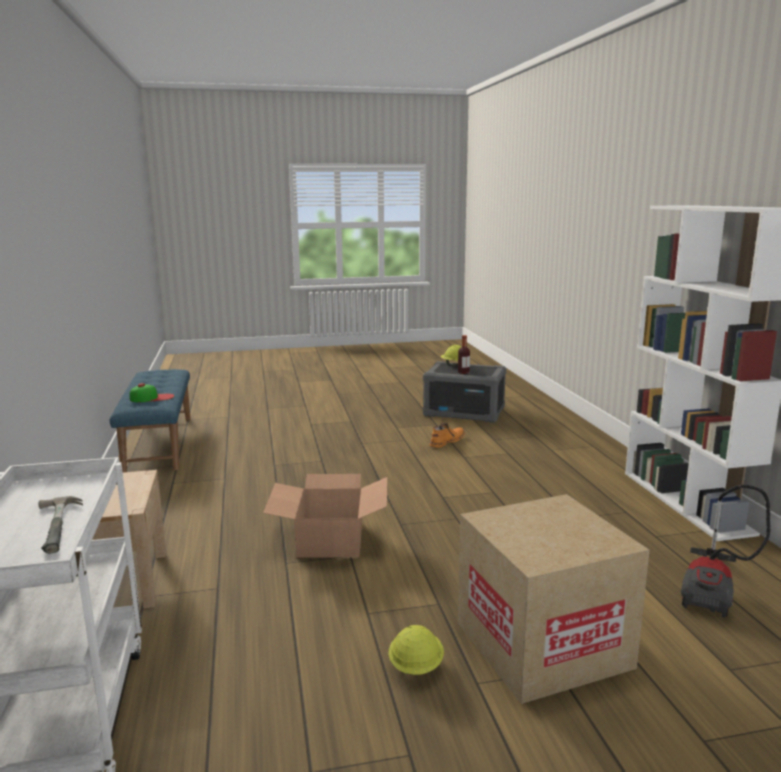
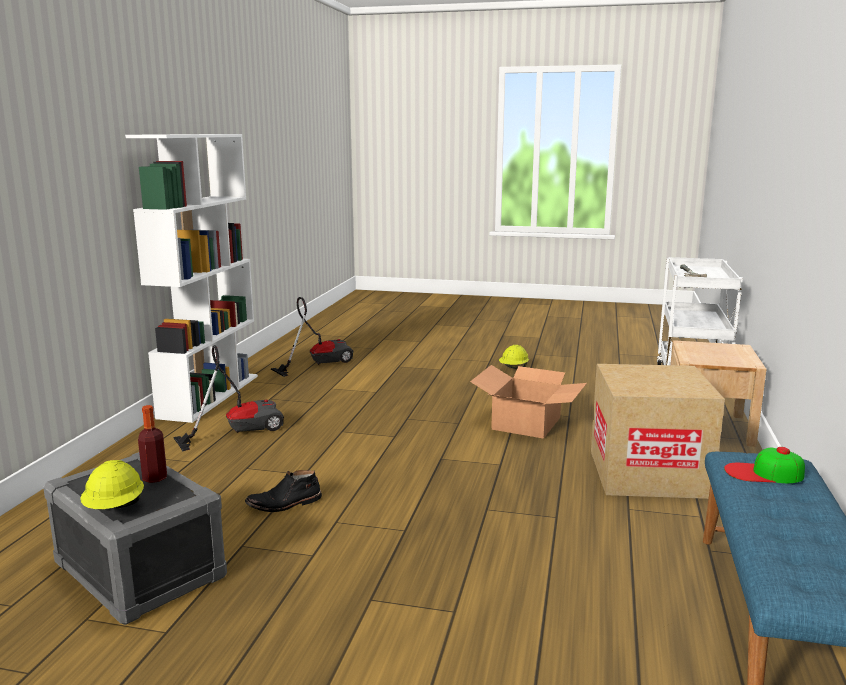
camera: 155 degrees left, 0 degrees up
(446, 441) = (284, 504): orange boot -> black boot
(542, 644) = (443, 364): cardboard box -> cardboard box (647, 473)
(574, 475) = (239, 430): none -> vacuum cleaner

